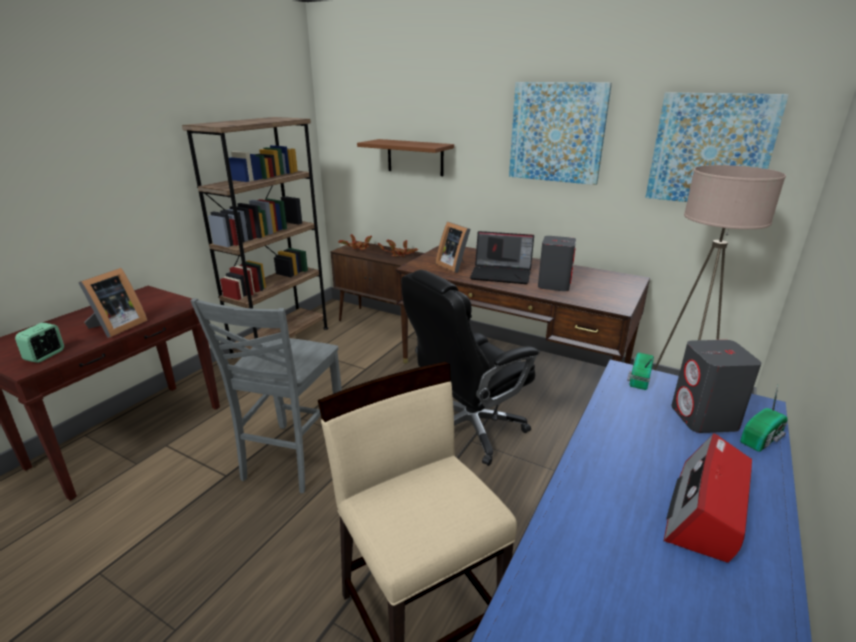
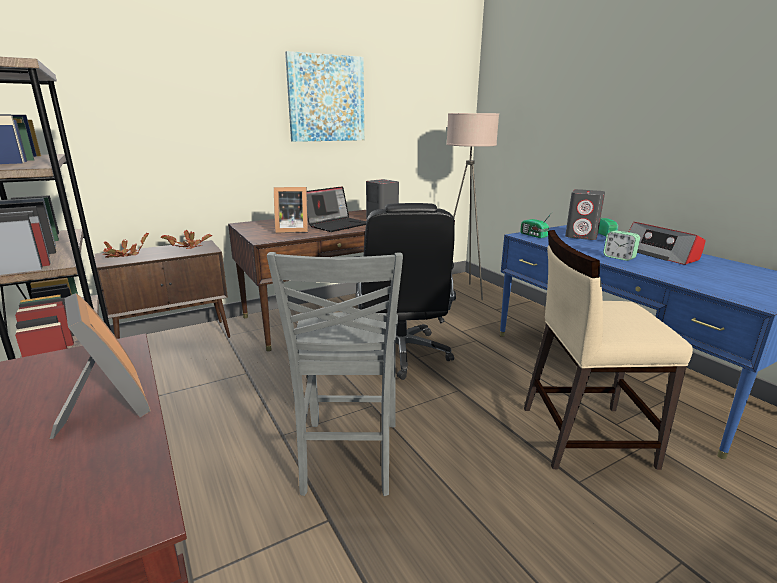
camera: 60 degrees left, 5 degrees down
(45, 356) = (109, 493): alarm clock -> alarm clock (619, 257)
(292, 458) = (348, 458): grey chair -> grey chair turned 45 degrees clockwise
(415, 157) = (175, 132): brown shelf -> none
(711, 150) = (425, 107): picture -> none

